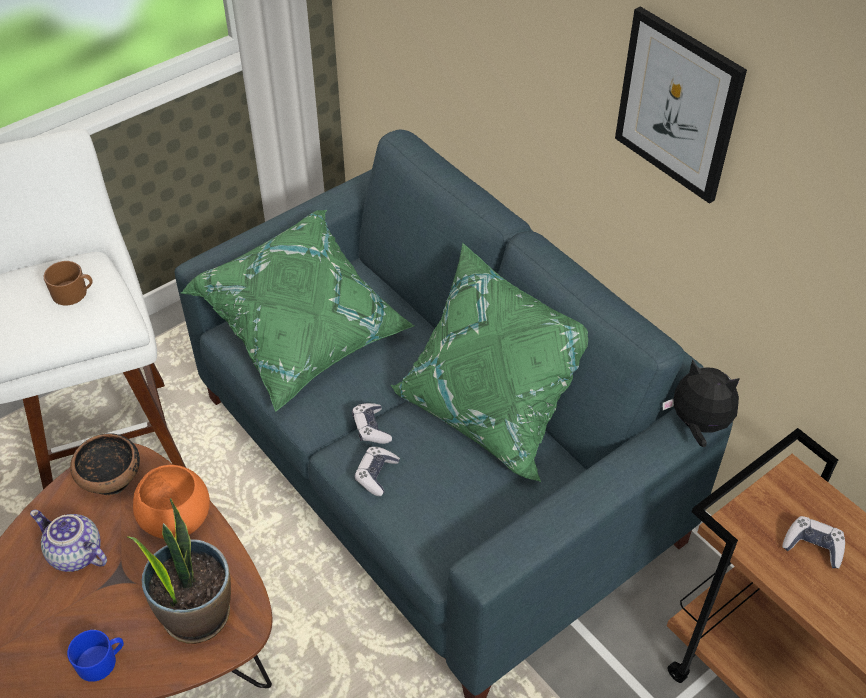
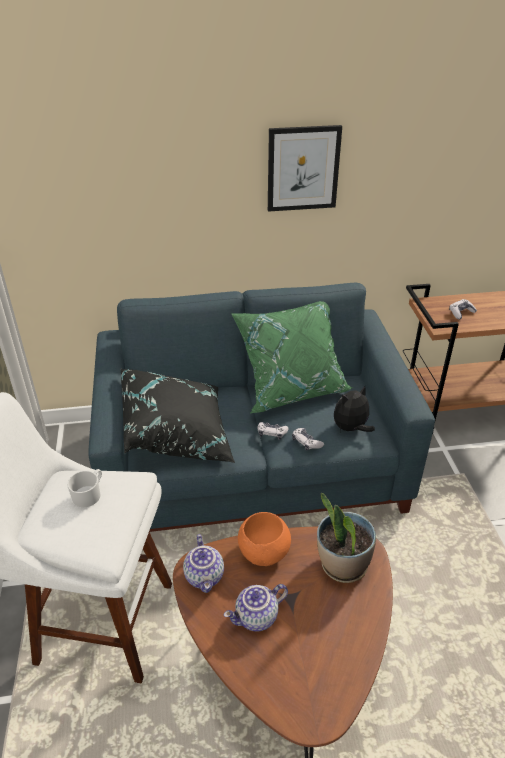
camera: 60 degrees left, 10 degrees down
(74, 293) = (89, 494): brown mug -> white mug
(101, 661) = (352, 628): blue mug -> none
(111, 478) = (205, 576): bowl -> teapot
(304, 334) = (177, 434): green pillow -> black pillow
(698, 425) = (372, 317): plush toy -> plush toy (351, 428)

